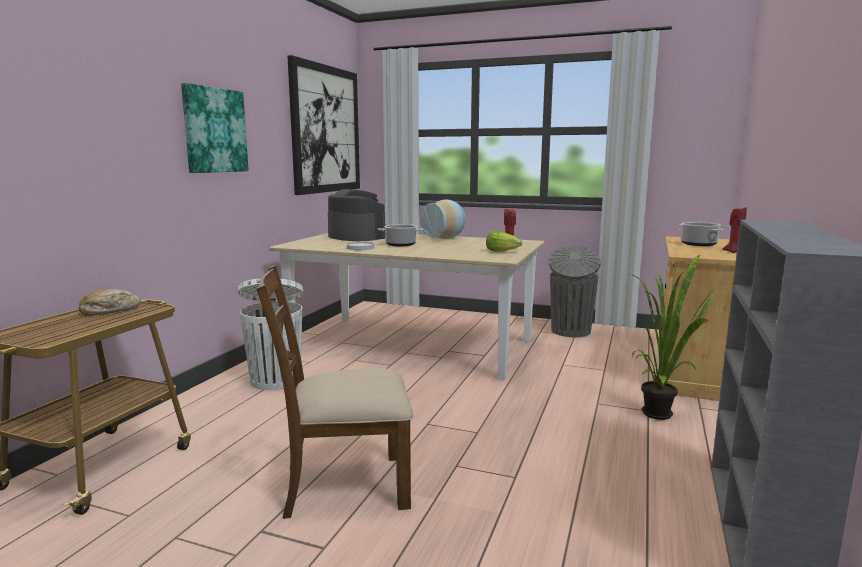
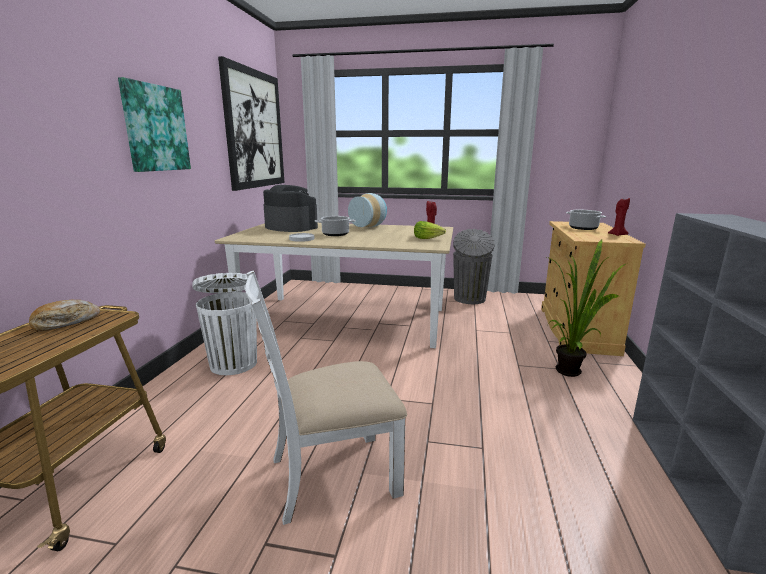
camera: 10 degrees left, 5 degrees up
(344, 484) = (332, 475): brown chair -> white chair

